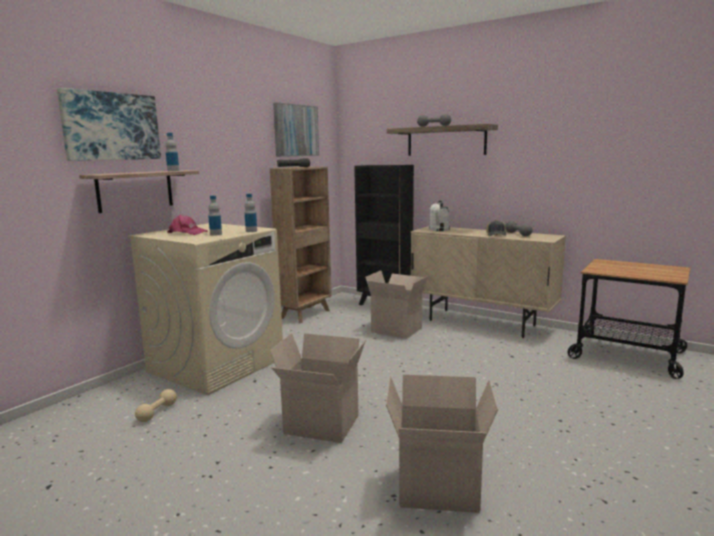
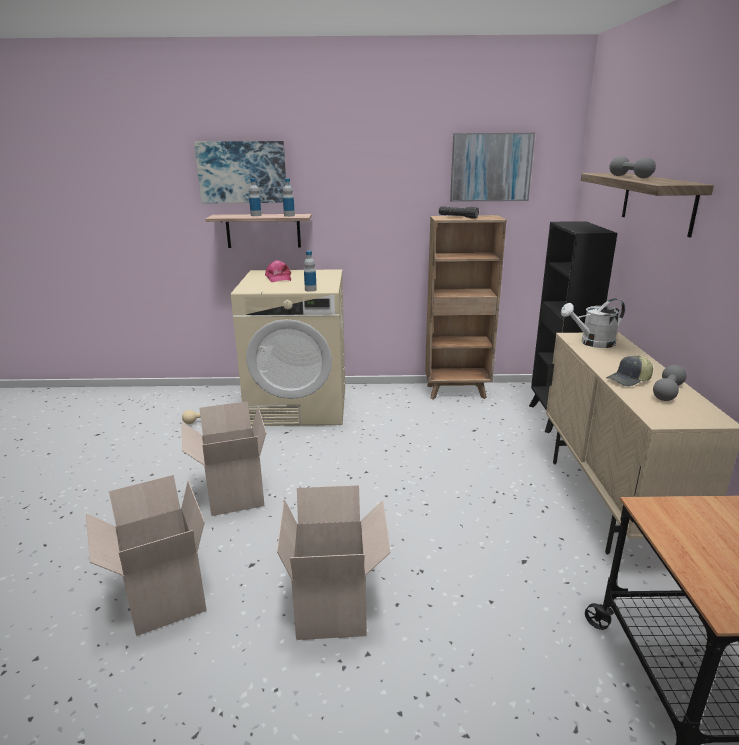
camera: 55 degrees right, 10 degrees up
(216, 234) = (280, 286): bottle -> bottle (256, 215)
(398, 329) = (492, 453): cardboard box -> cardboard box (334, 607)

